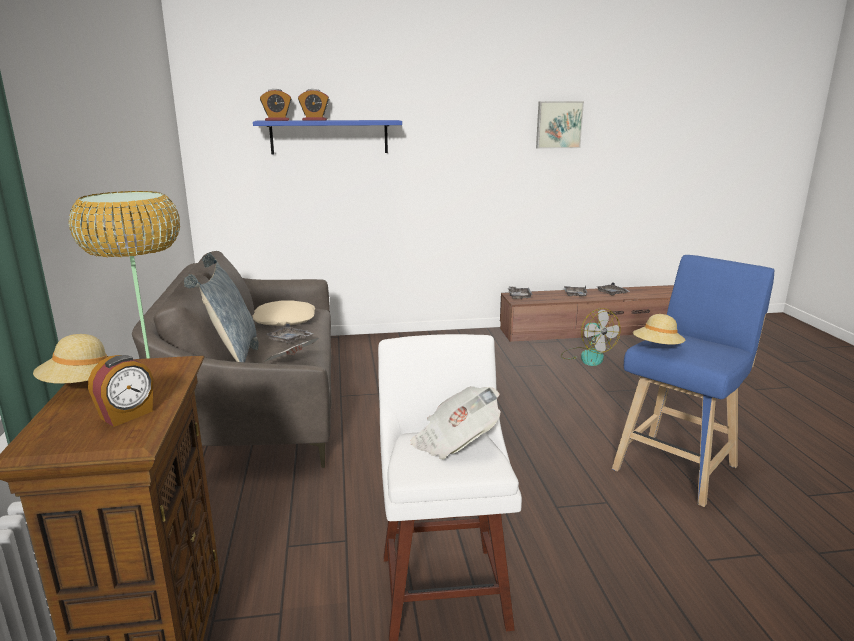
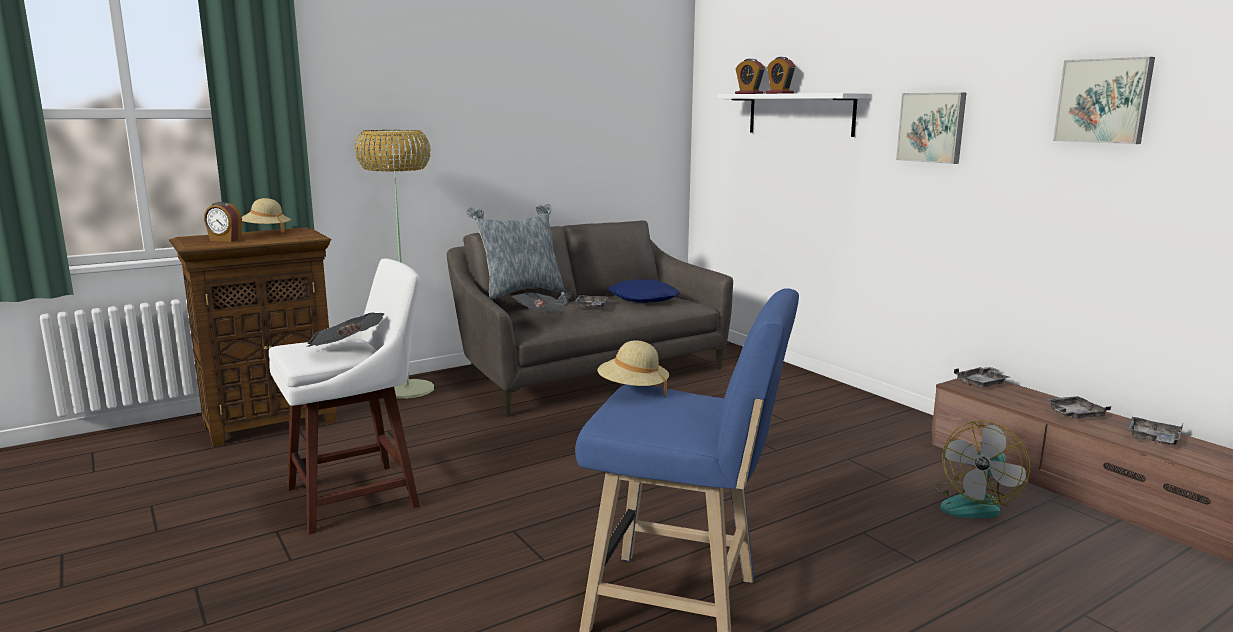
camera: 65 degrees right, 5 degrees down
(285, 320) = (644, 299): beige pillow -> blue pillow
(329, 137) = (800, 114): blue shelf -> white shelf
(453, 143) = (932, 127): none -> picture

